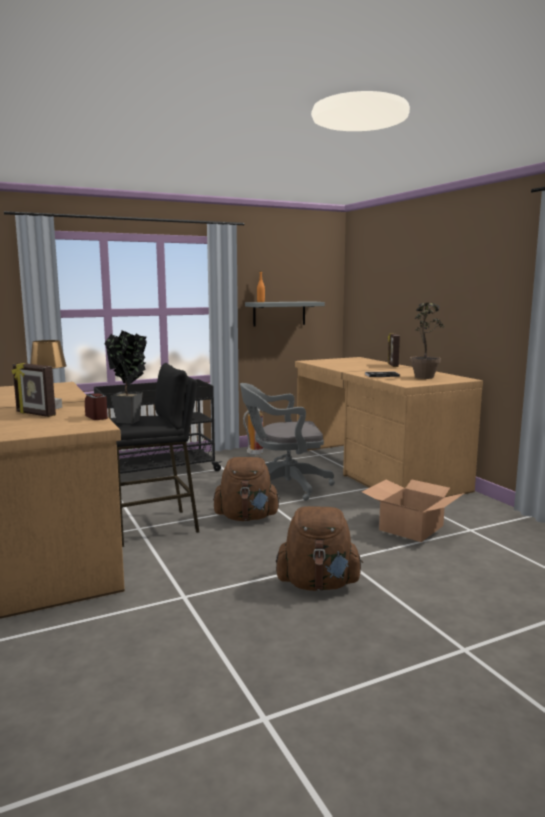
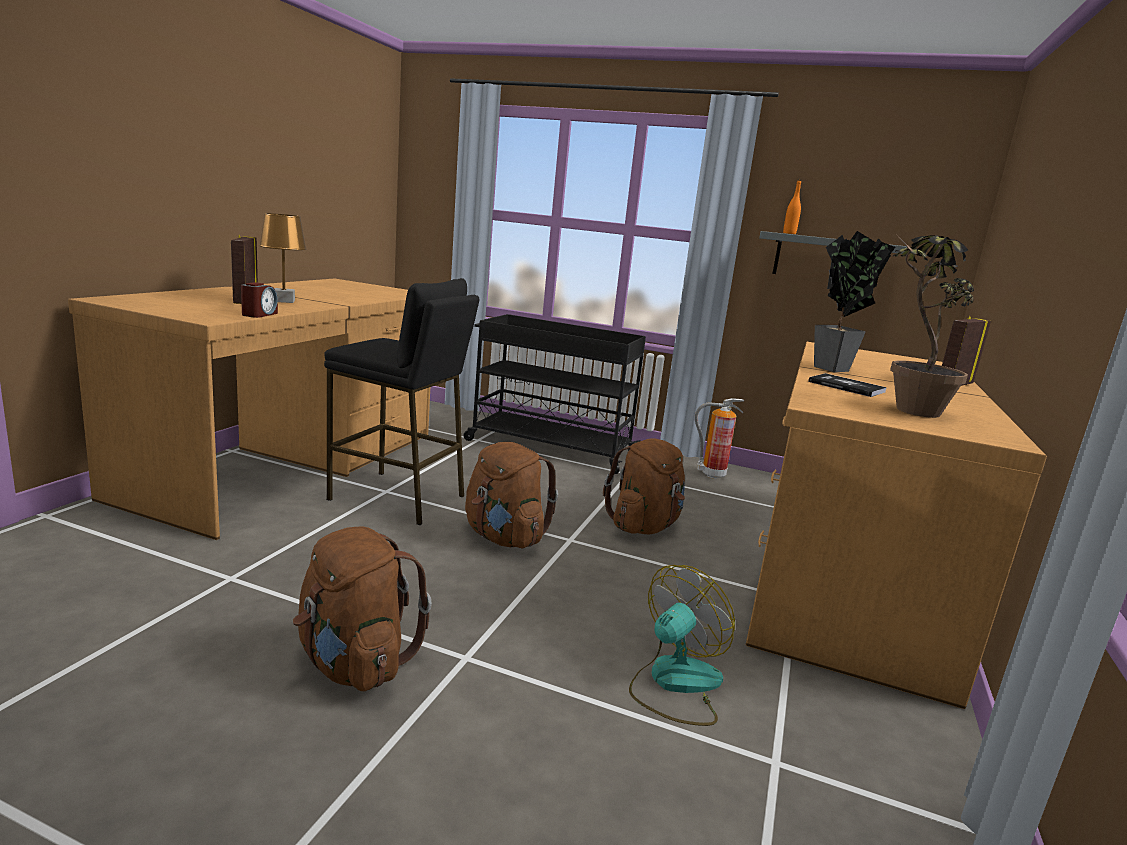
camera: 45 degrees right, 5 degrees up
(130, 422) = (373, 345): potted plant -> potted plant (833, 370)
(283, 486) = (644, 526): grey office chair -> brown backpack
(410, 527) = (674, 684): cardboard box -> fan

